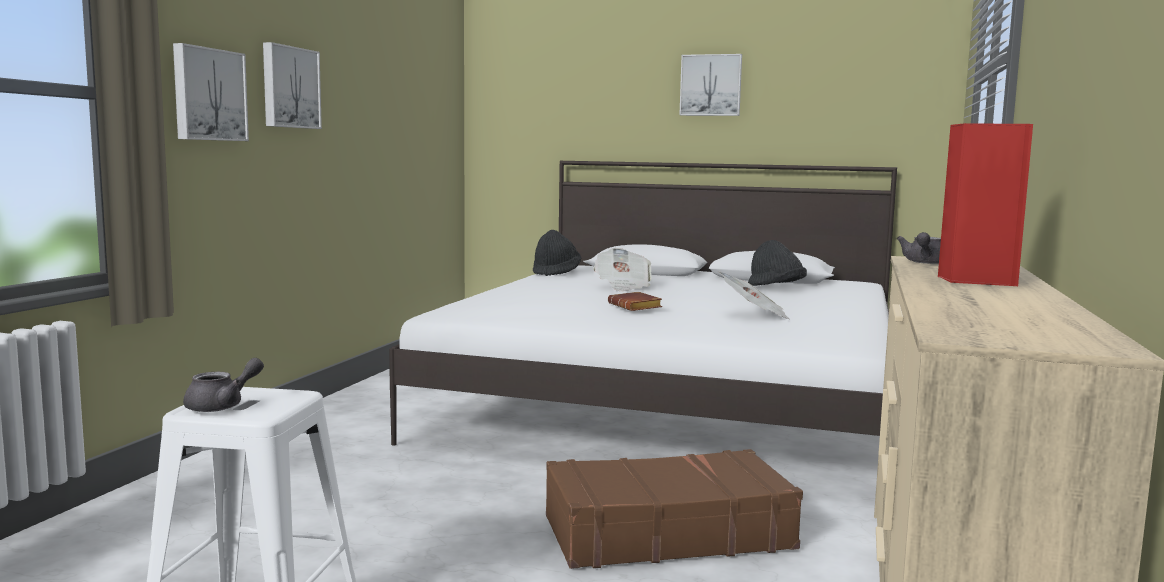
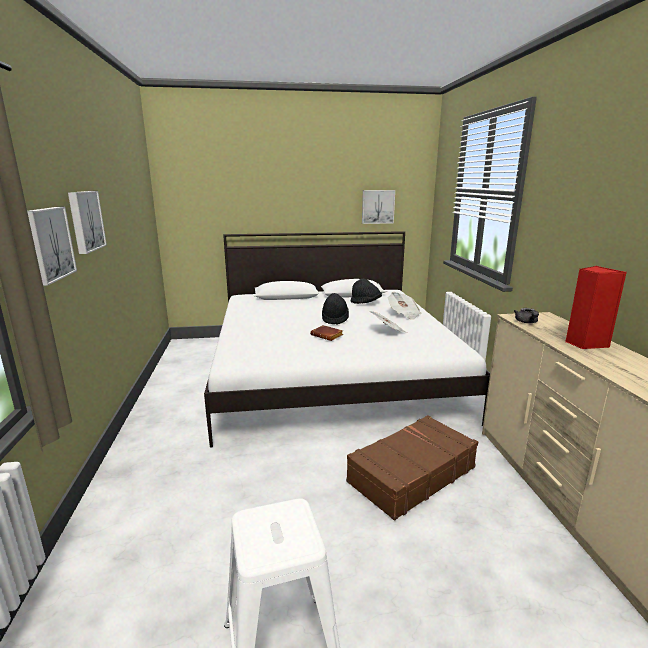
camera: 25 degrees left, 10 degrees up
(223, 405) = (268, 543): grey teapot -> none
(556, 273) = (241, 305): black hat -> black hat (335, 319)
(622, 286) = (295, 315): newspaper -> newspaper (404, 314)
(711, 85) = (309, 188): picture -> picture (377, 206)

